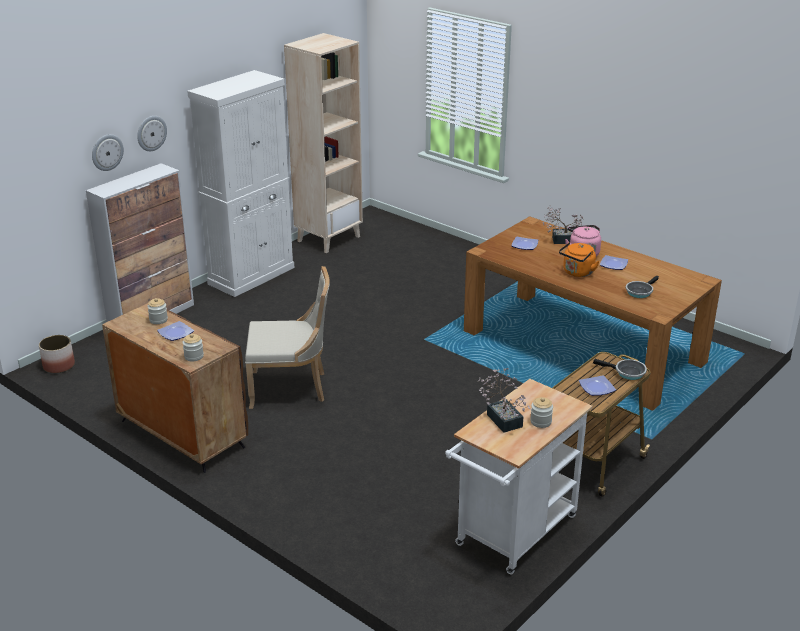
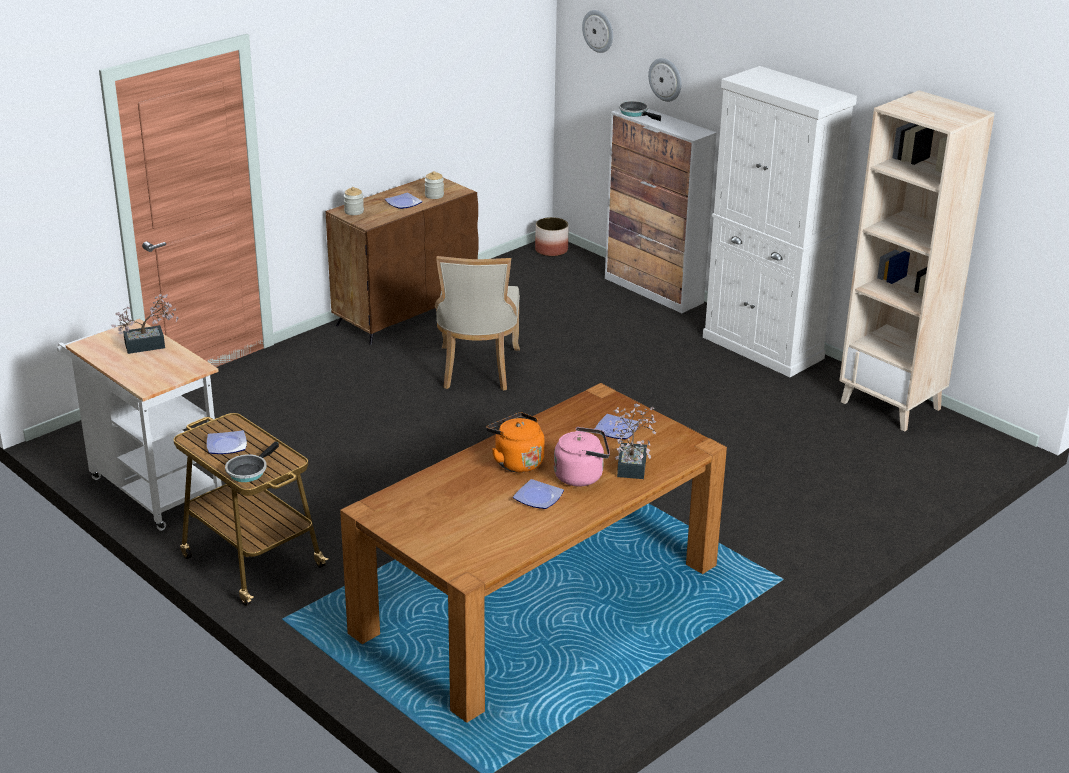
camera: 95 degrees right, 0 degrees up
(151, 133) = (716, 91): wall clock -> wall clock (598, 31)
(540, 422) = (130, 364): jar -> none
(640, 291) = (444, 506): frying pan -> frying pan (635, 113)

